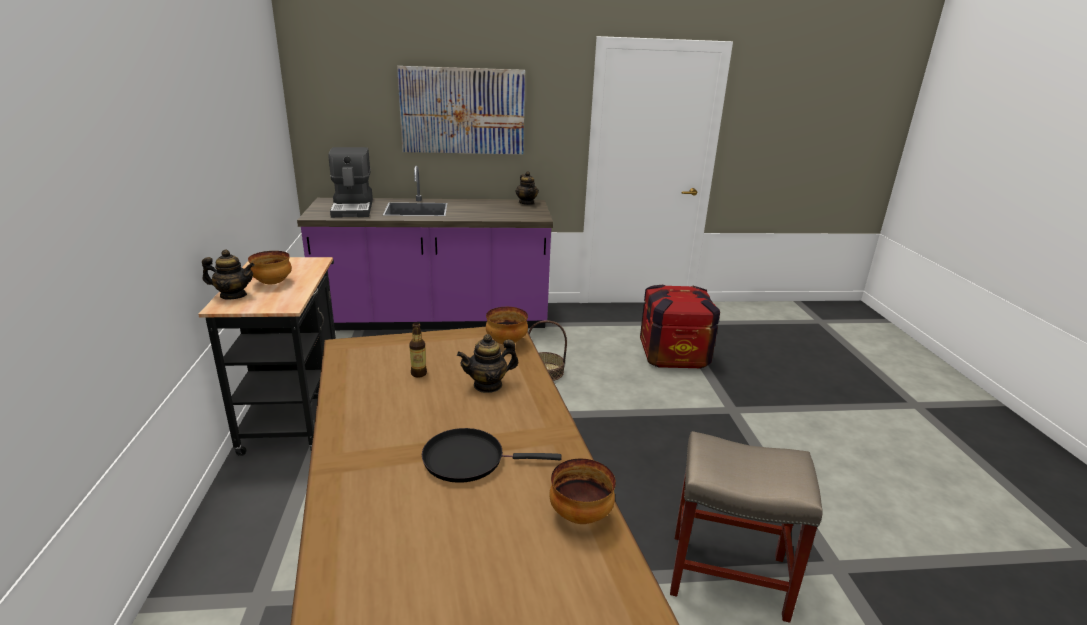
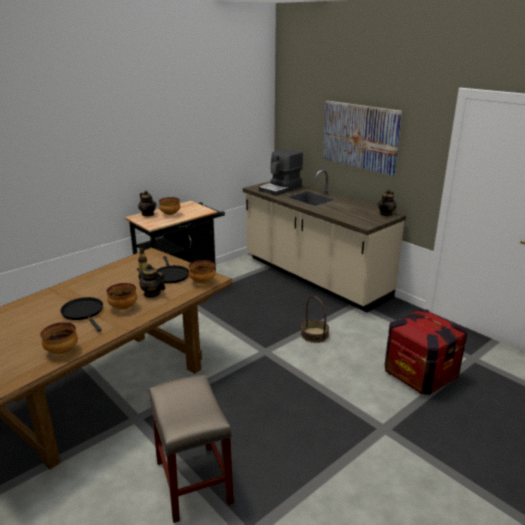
camera: 55 degrees right, 0 degrees up
(435, 319) = (314, 278): purple counter -> beige counter
(451, 355) = (171, 275): none -> black frying pan
(500, 420) = (123, 307): none -> bowl

